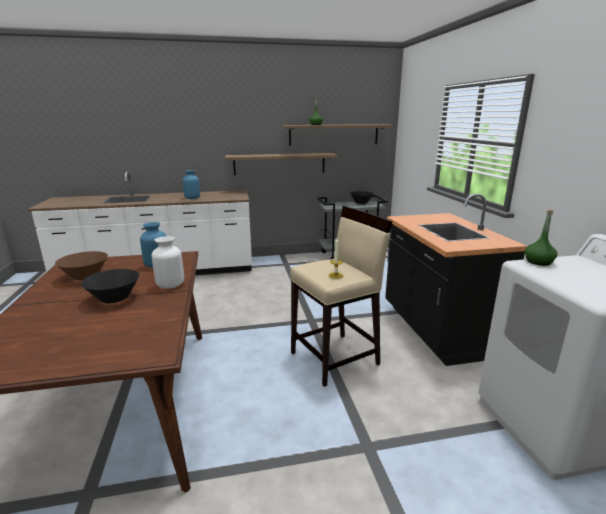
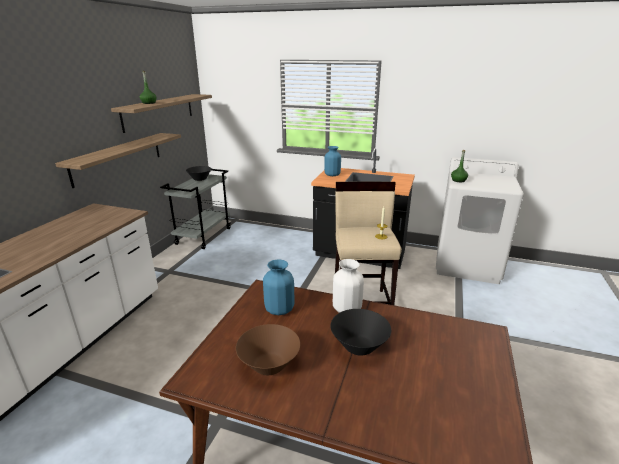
camera: 60 degrees left, 5 degrees up
(192, 198) = (68, 237): blue vase -> blue vase (332, 175)

